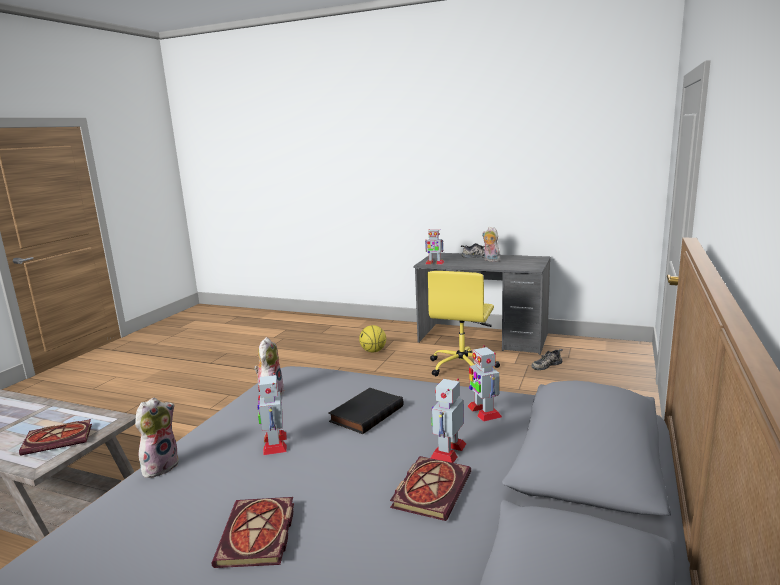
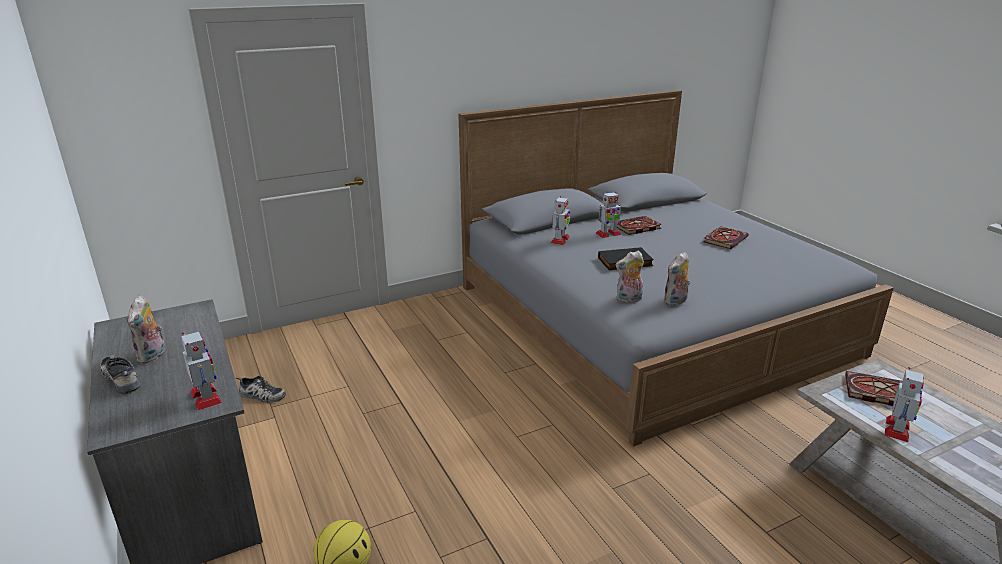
camera: 140 degrees left, 10 degrees up
(160, 466) = (772, 284): plush toy -> plush toy (628, 299)
(274, 443) = (695, 267): toy robot -> toy robot (897, 429)
(462, 367) = (323, 446): yellow office chair -> none

